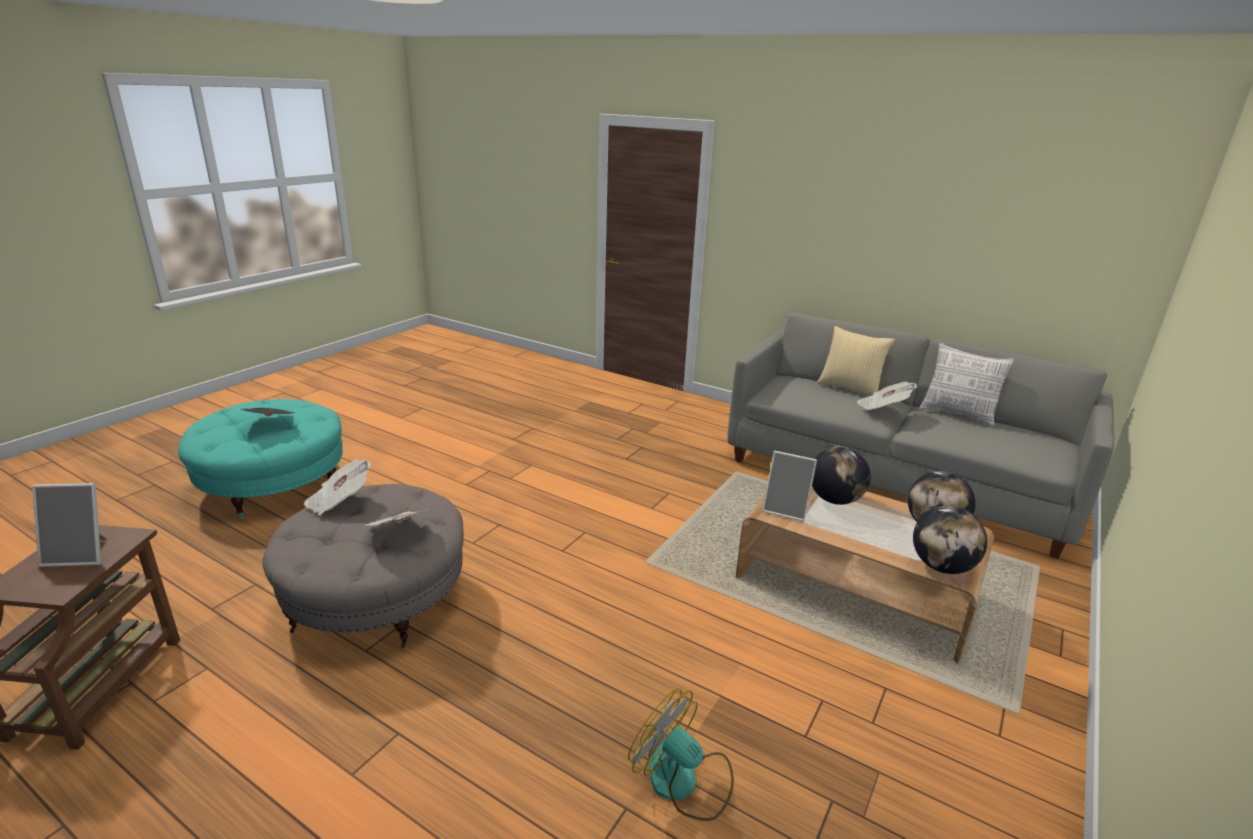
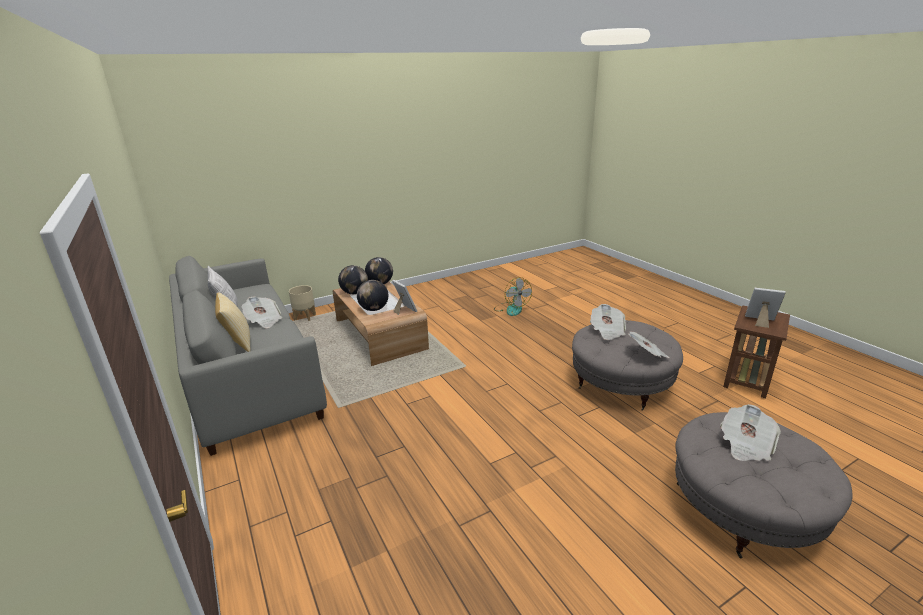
camera: 150 degrees left, 0 degrees up
(274, 485) = (744, 508): turquoise ottoman -> grey ottoman
(1043, 586) = (305, 317): none -> beige planter

